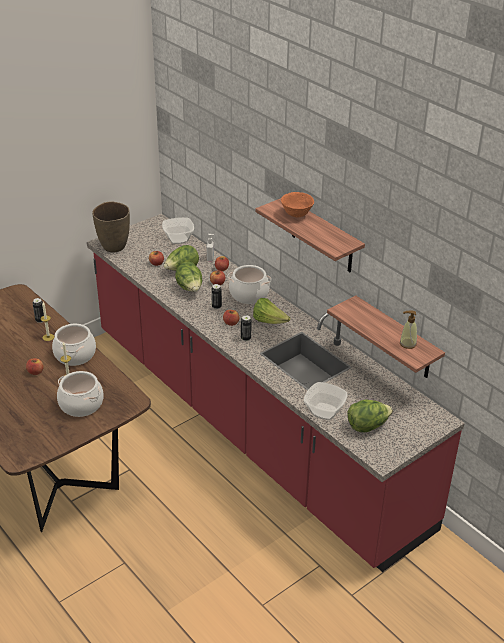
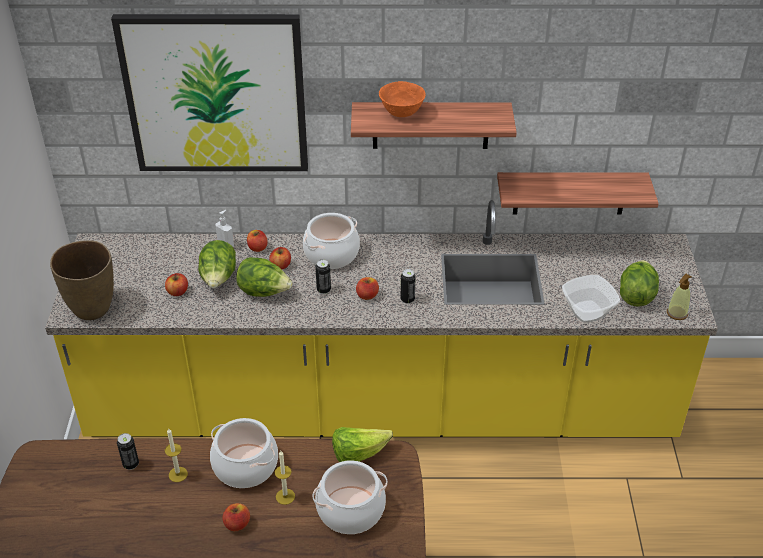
camera: 50 degrees left, 5 degrees up
(178, 239) = (152, 249): bowl -> none
(225, 156) = (215, 94): none -> picture
(250, 424) = (381, 407): red counter -> yellow counter
(269, 321) = (397, 266): lettuce -> lettuce (358, 454)
(407, 344) = (614, 186): soap dispenser -> soap dispenser (677, 313)

